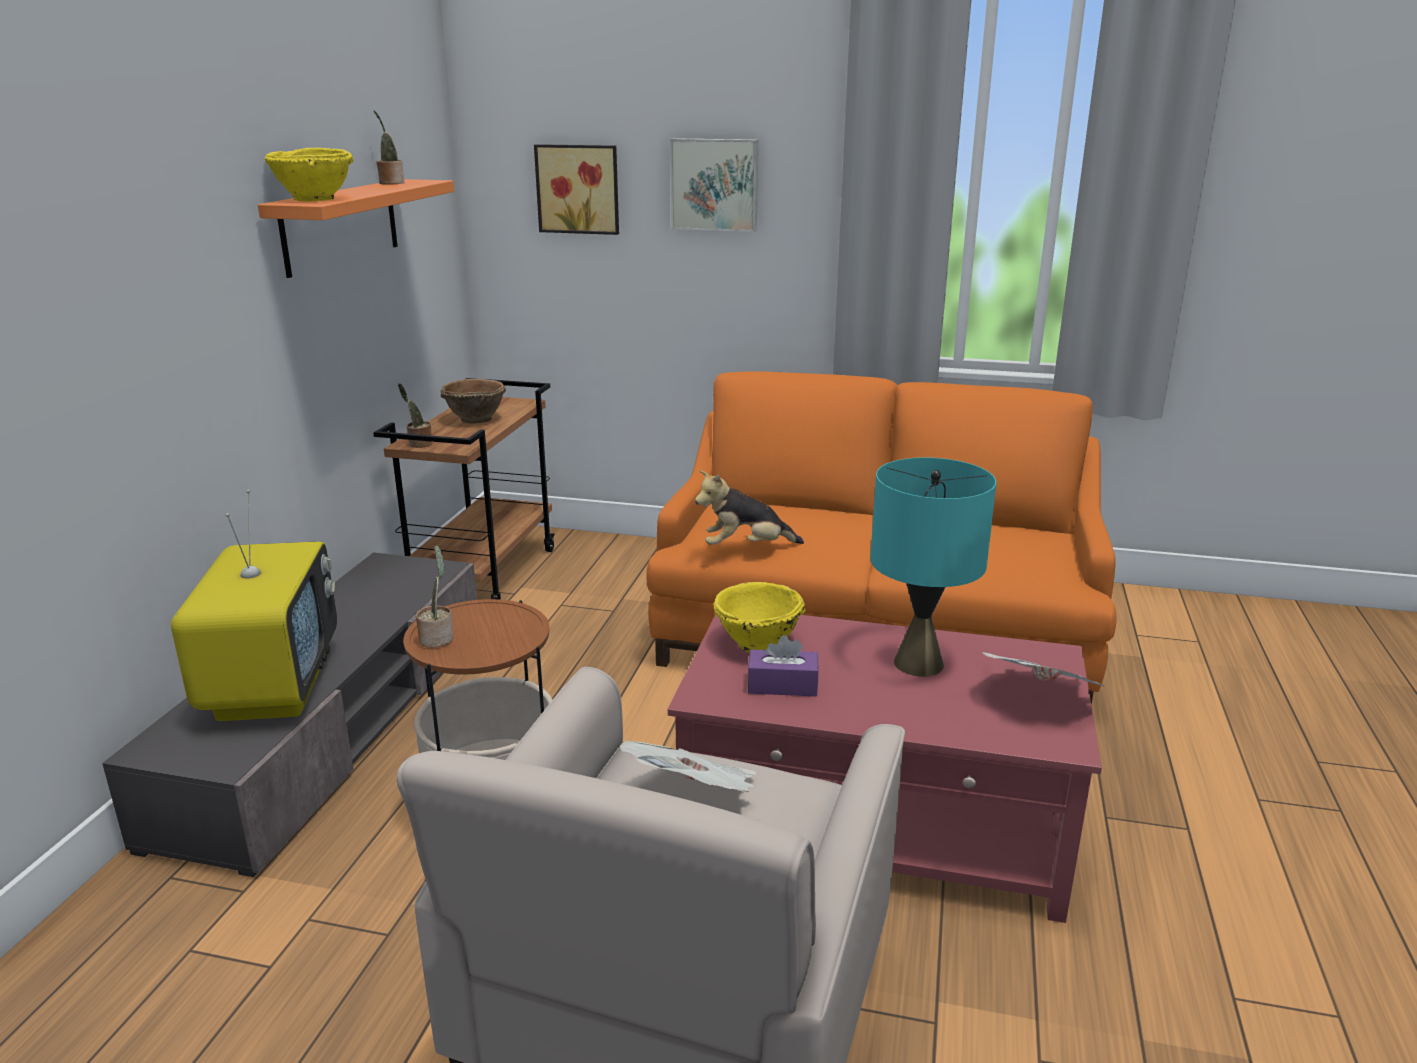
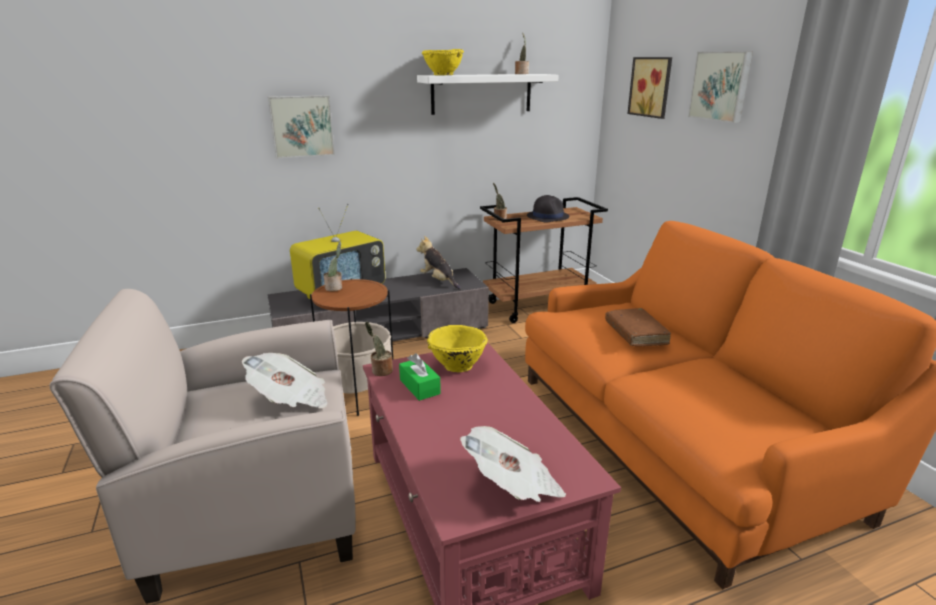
camera: 55 degrees right, 0 degrees up
(99, 348) = (301, 126): none -> picture
(341, 226) = (481, 93): orange shelf -> white shelf
(475, 419) = (547, 216): brown bowl -> black hat
(706, 700) = (380, 371): none -> potted plant
(746, 547) = (570, 327): plush toy -> plush toy (438, 281)
(782, 685) = (419, 387): purple tissue box -> green tissue box
(813, 524) = (635, 334): none -> brown book
(919, 664) = (499, 423): turquoise table lamp -> none

